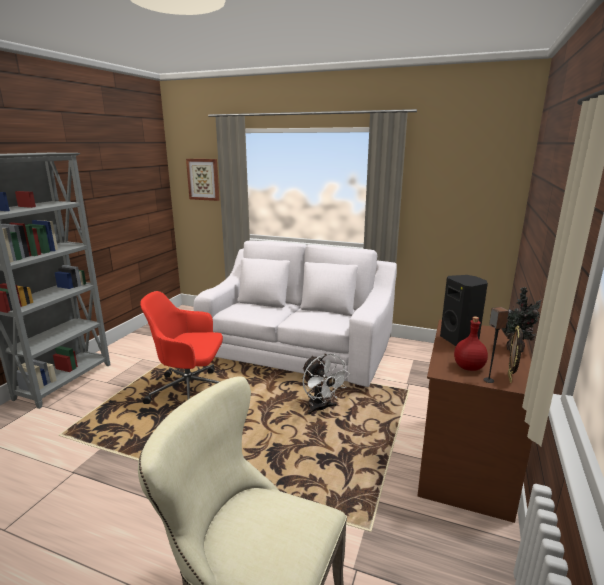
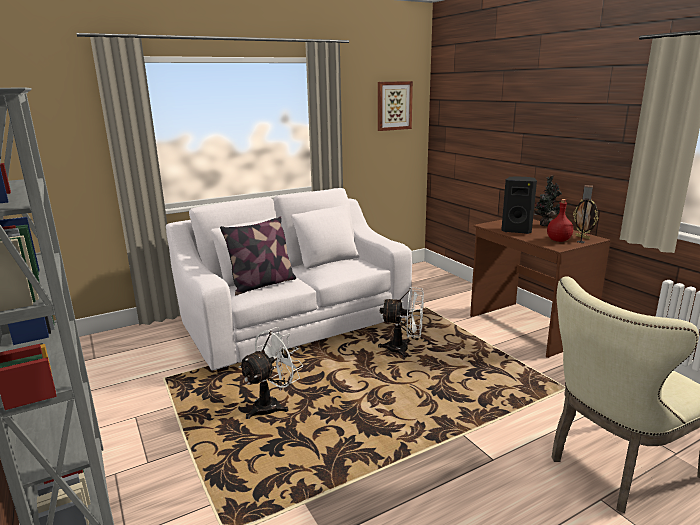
camera: 50 degrees left, 0 degrees up
(190, 391) = (272, 405): red office chair -> white fan
(203, 179) = (64, 135): picture -> picture (394, 106)
(255, 308) = (262, 284): none -> pillow

